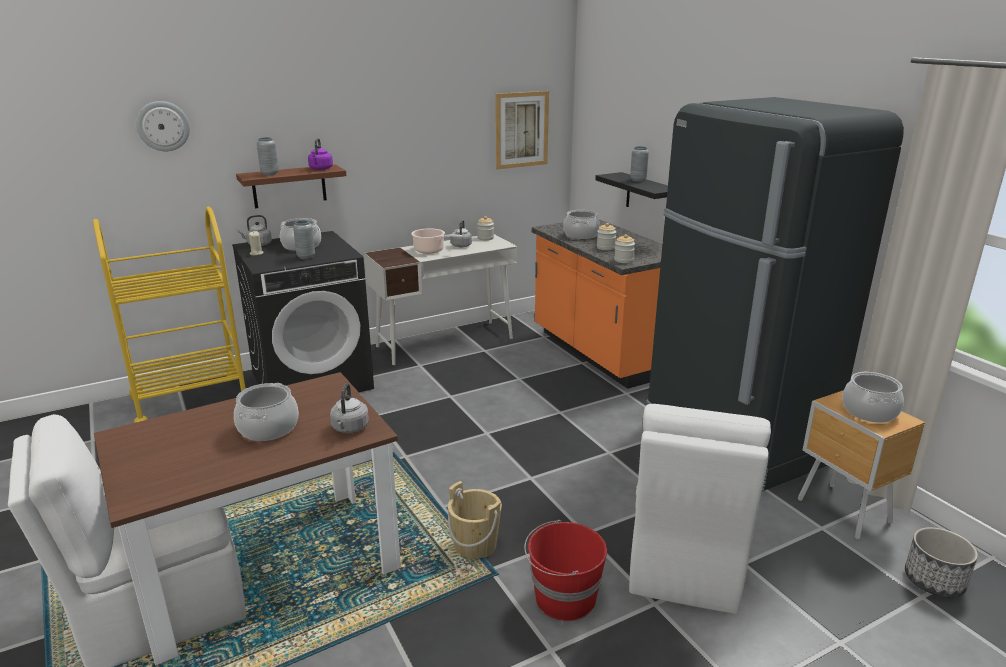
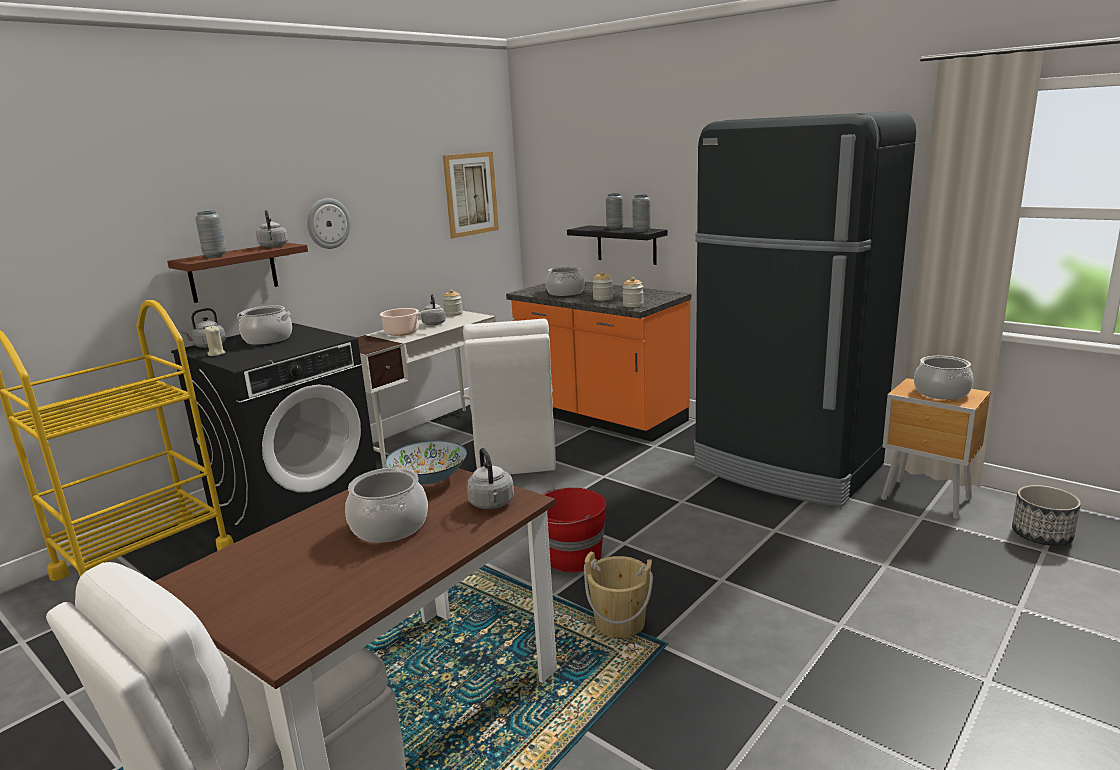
camera: 20 degrees left, 5 degrees down
(163, 126) = (67, 203): wall clock -> wall clock (328, 223)
(306, 257) = (286, 347): grey vase -> grey vase (641, 231)
(320, 169) = (273, 246): purple kettle -> grey kettle
(328, 395) = (429, 479): none -> bowl
(563, 598) = (752, 647): red bucket -> red bucket (572, 557)
(684, 562) = (834, 579): white chair -> white chair (514, 455)

